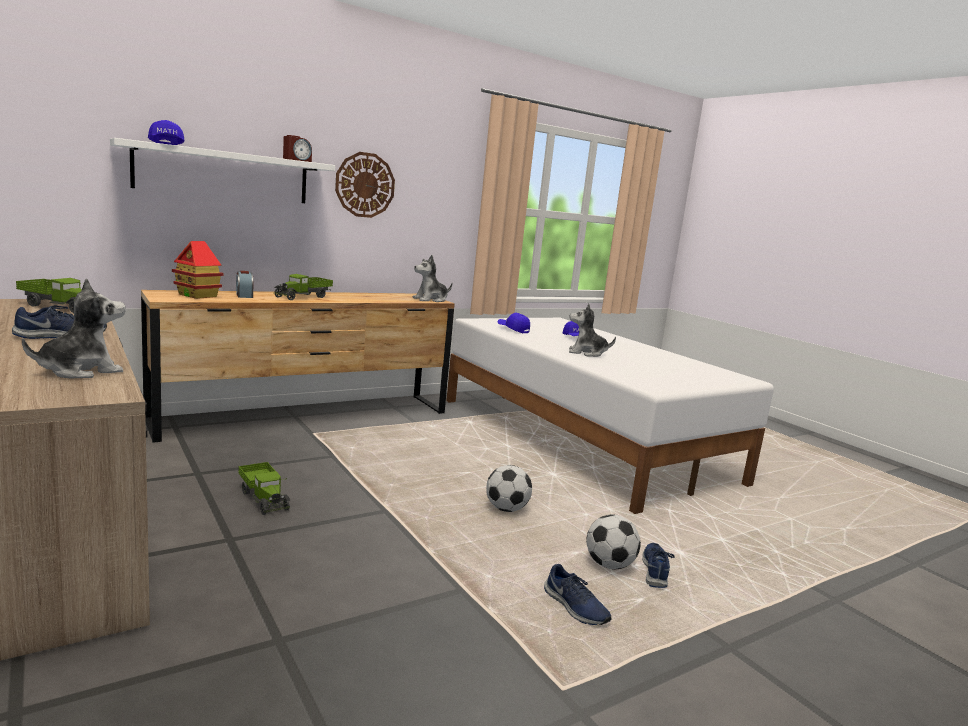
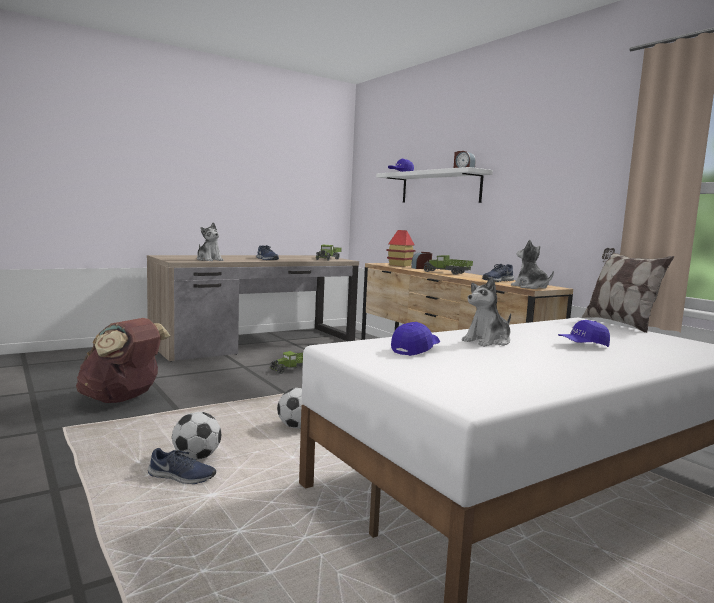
camera: 90 degrees right, 5 degrees down
(365, 185) = (524, 181): wall clock -> none
(414, 652) = (122, 399): none -> brown backpack
(484, 317) = (619, 324): none -> pillow
(513, 330) = (564, 328): blue cap -> blue cap (415, 350)
(574, 607) = (141, 439): blue shoe -> blue shoe (497, 281)
(586, 353) = (488, 341): plush toy -> plush toy turned 135 degrees counterclockwise

